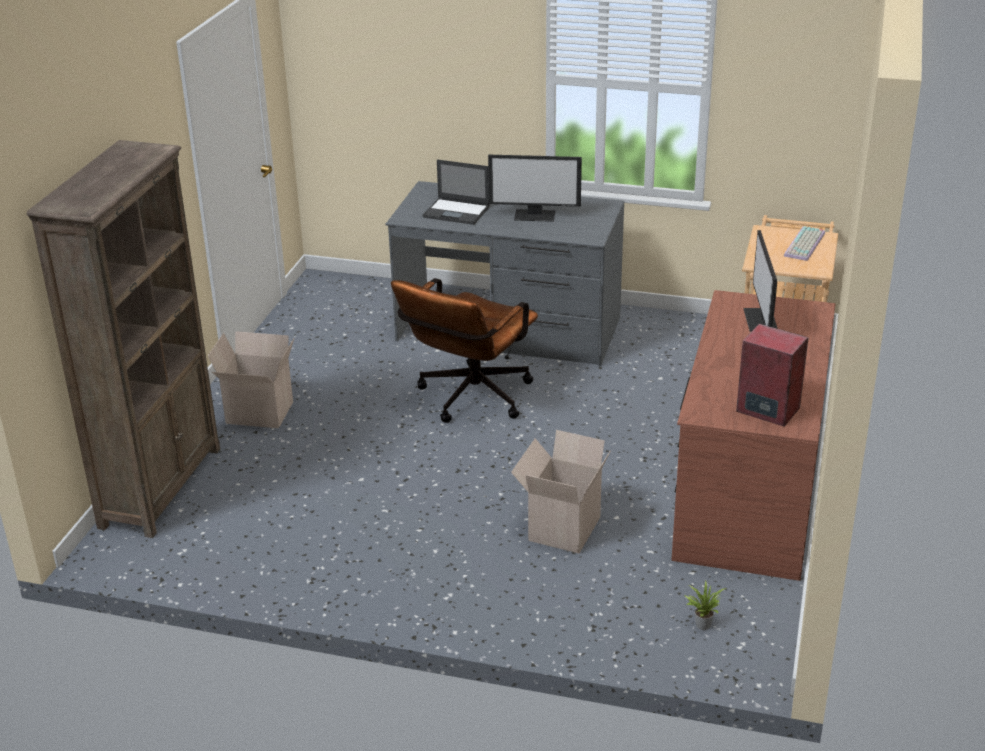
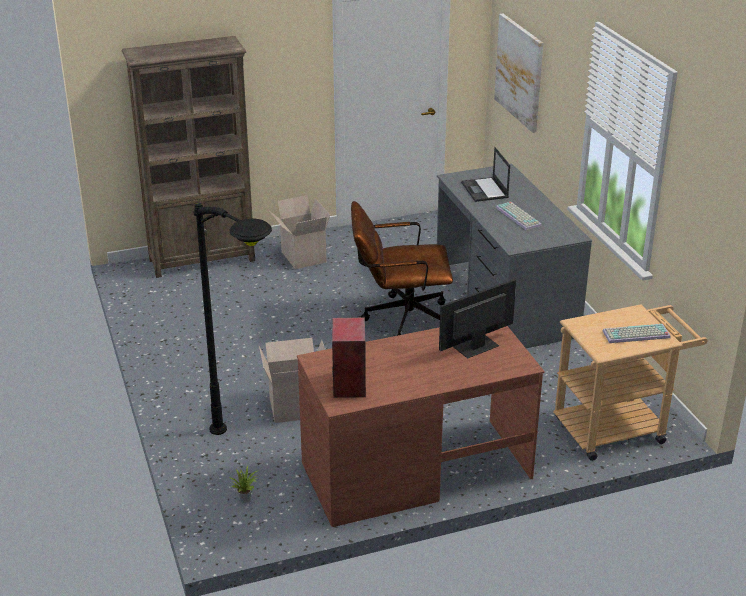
camera: 55 degrees right, 0 degrees up
(375, 73) = (519, 72): none -> picture
(535, 215) = (519, 216): monitor -> keyboard
(626, 592) = (251, 456): none -> black floor lamp

